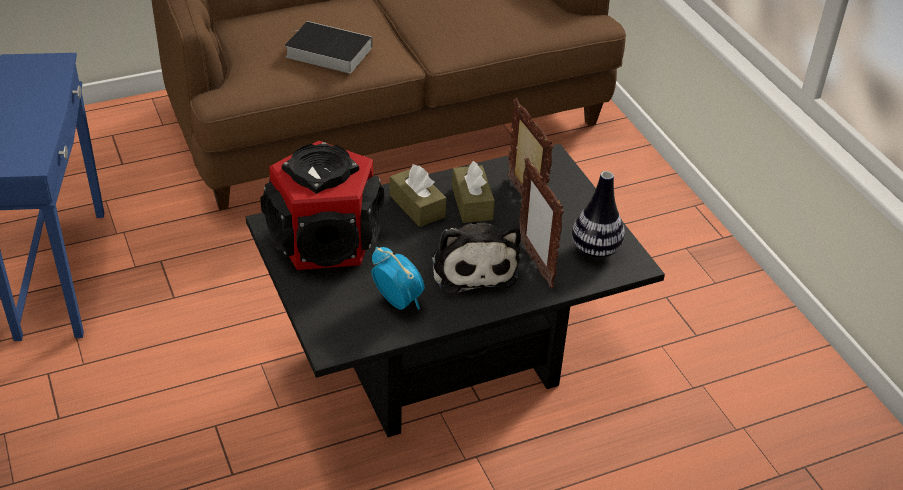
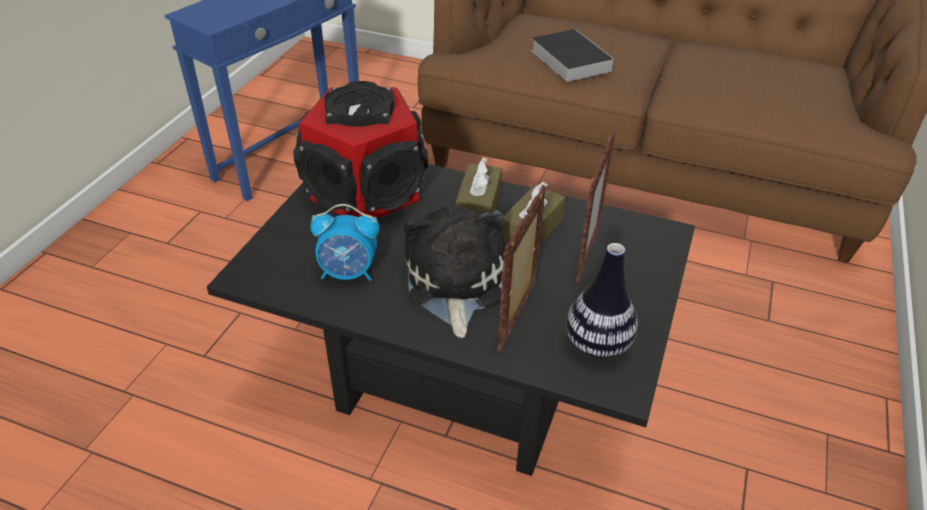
camera: 45 degrees right, 0 degrees up
(398, 301) = (349, 273): alarm clock -> alarm clock turned 90 degrees clockwise
(472, 266) = (454, 284): plush toy -> plush toy turned 150 degrees clockwise

